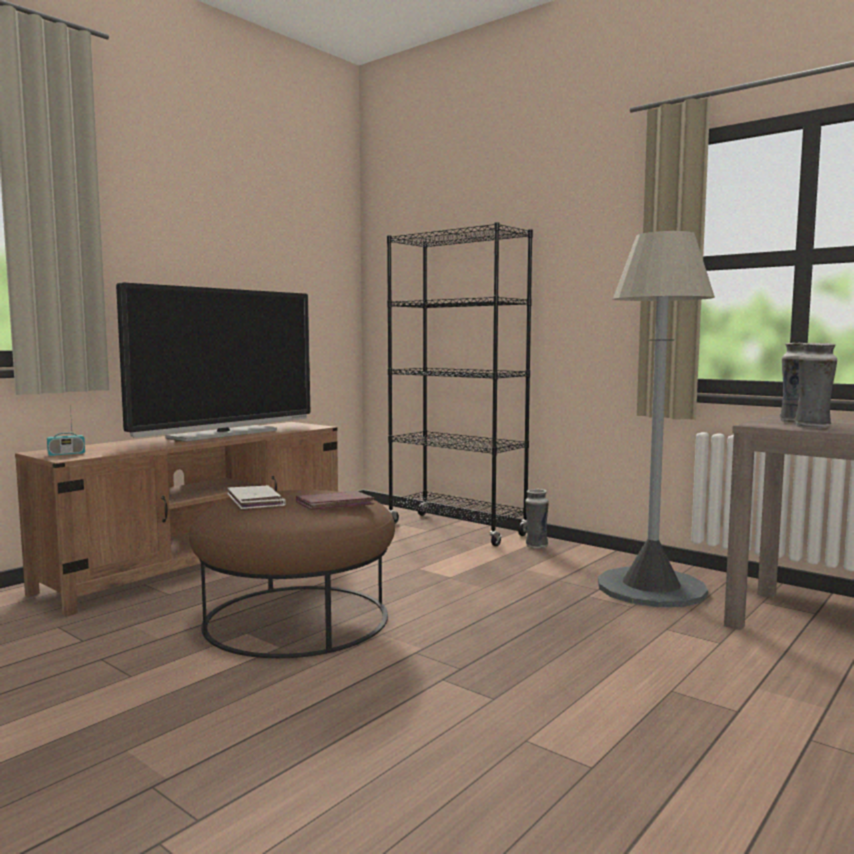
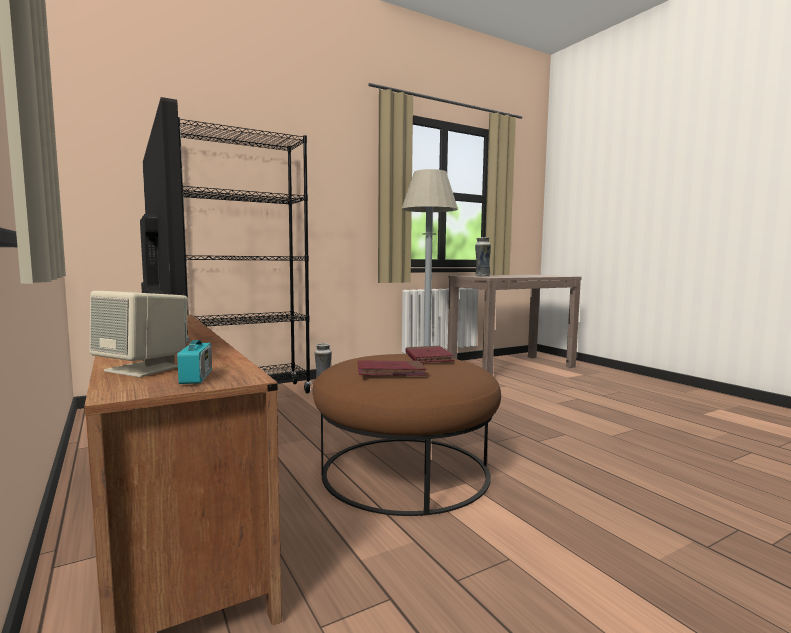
camera: 70 degrees left, 0 degrees up
(92, 447) = (144, 369): none -> beige speaker
(255, 501) = (390, 372): white book -> red book
(813, 427) = (503, 276): vase -> none

